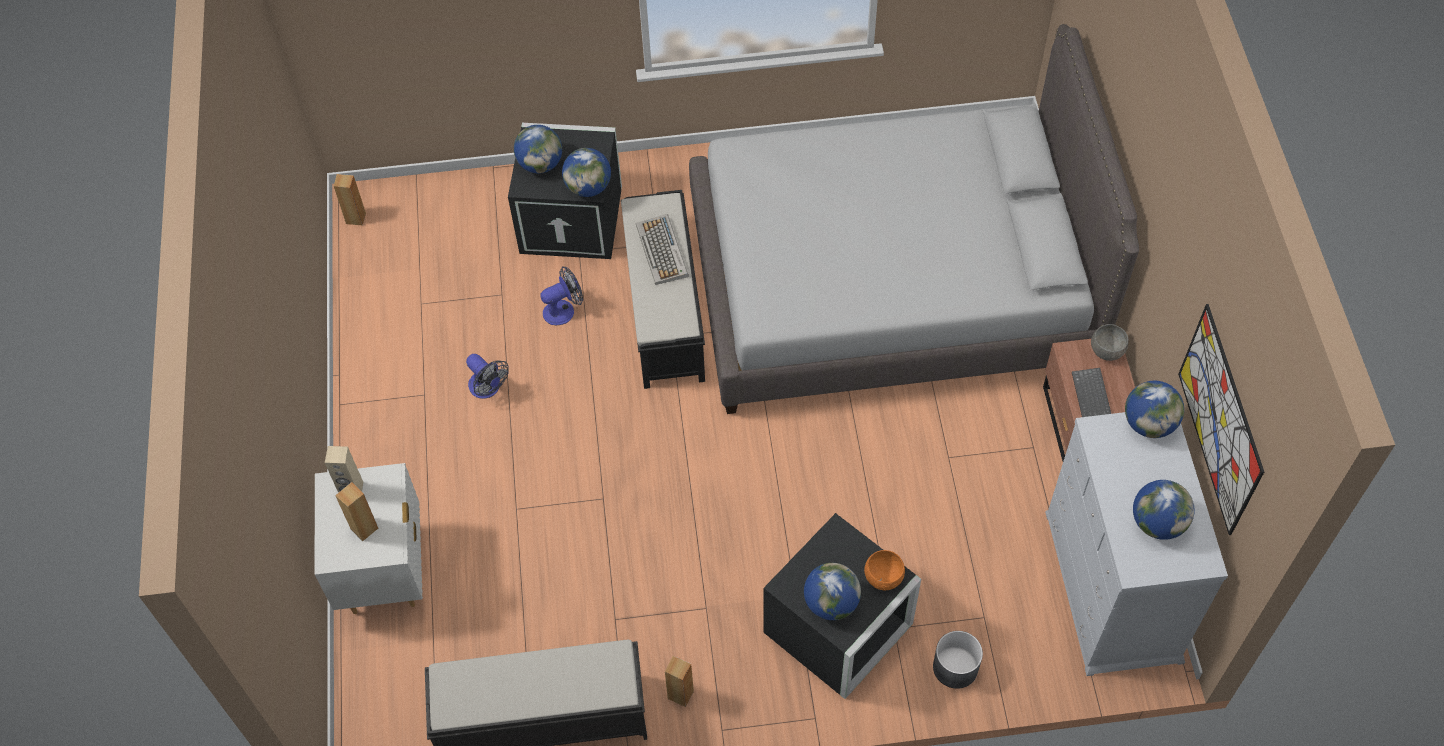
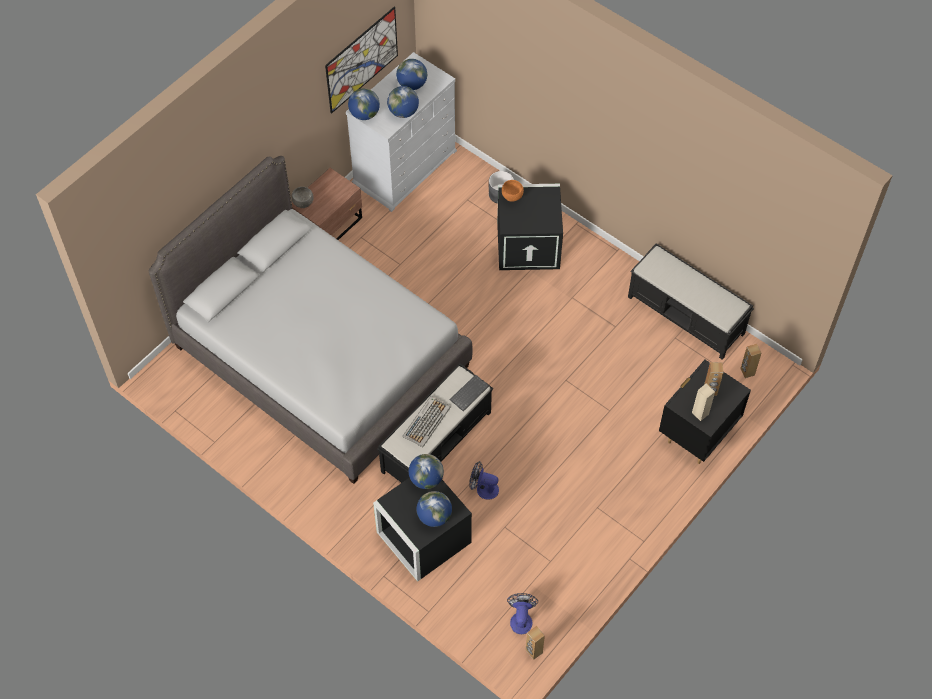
camera: 135 degrees left, 0 degrees up
(384, 572) = (697, 435): white nightstand -> black nightstand
(488, 389) = (563, 481): fan -> fan (521, 619)
(680, 694) = (619, 276): brown speaker -> brown speaker (747, 372)
(831, 603) = (543, 205): globe -> globe (403, 112)
(1093, 397) = (335, 192): keyboard -> keyboard (469, 392)

